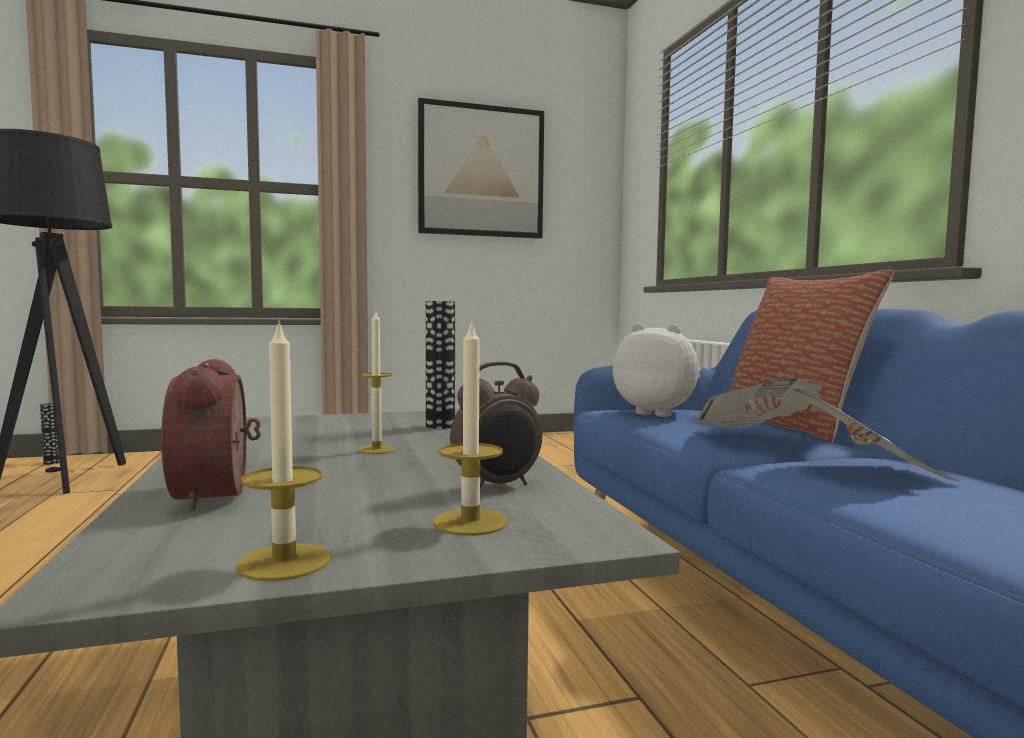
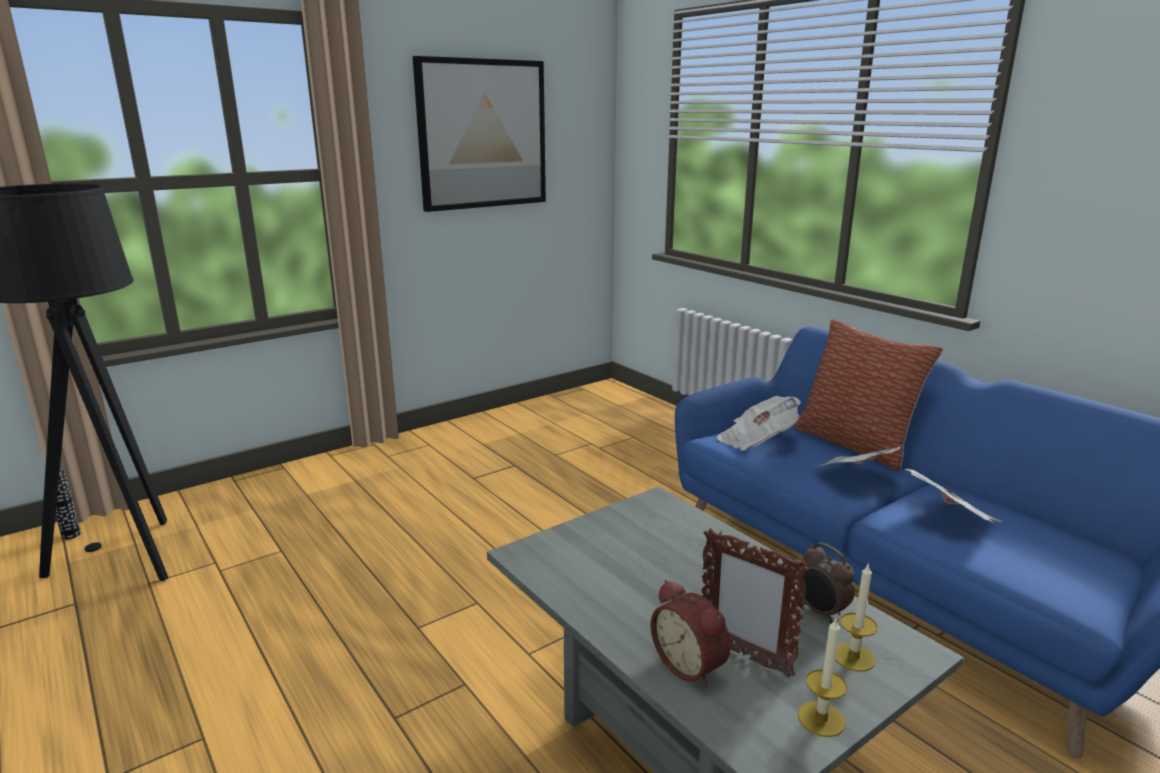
camera: 20 degrees left, 15 degrees up
(307, 499) = (744, 655): none -> picture frame
(376, 449) = (691, 578): candle -> none
(440, 426) = (679, 526): vase -> none
(498, 486) = (820, 612): alarm clock -> alarm clock turned 105 degrees clockwise
(657, 413) = (756, 441): plush toy -> newspaper

